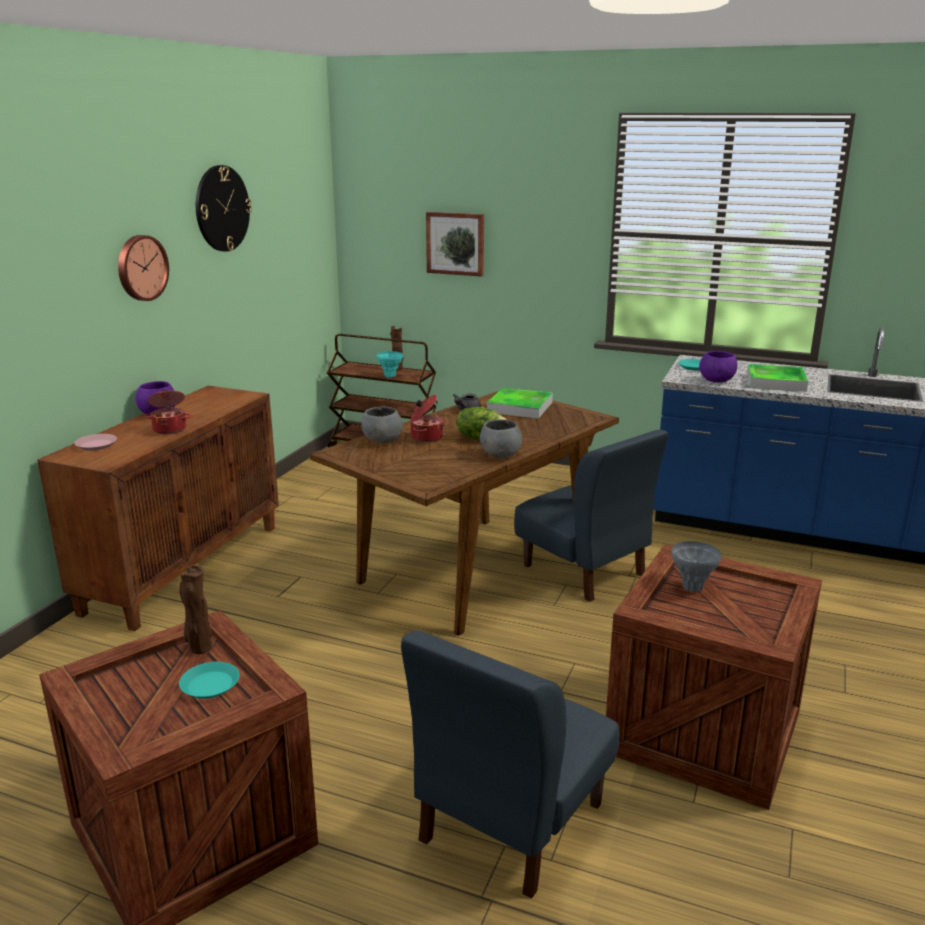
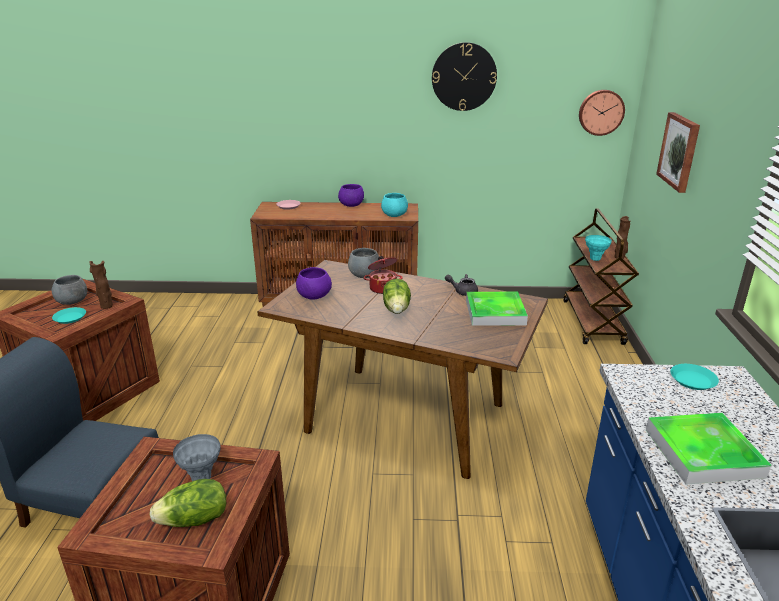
camera: 70 degrees right, 5 degrees up
(141, 268) = (366, 108): wall clock -> wall clock (601, 112)
(170, 429) = (325, 214): cooking pot -> none
(234, 399) = (394, 215): none -> turquoise bowl
(501, 455) = (363, 323): grey bowl -> grey bowl (72, 302)
(584, 570) = (447, 481): blue chair -> none
(716, 381) = (647, 401): purple bowl -> purple bowl (314, 296)
(754, 594) = (194, 520): none -> lettuce

